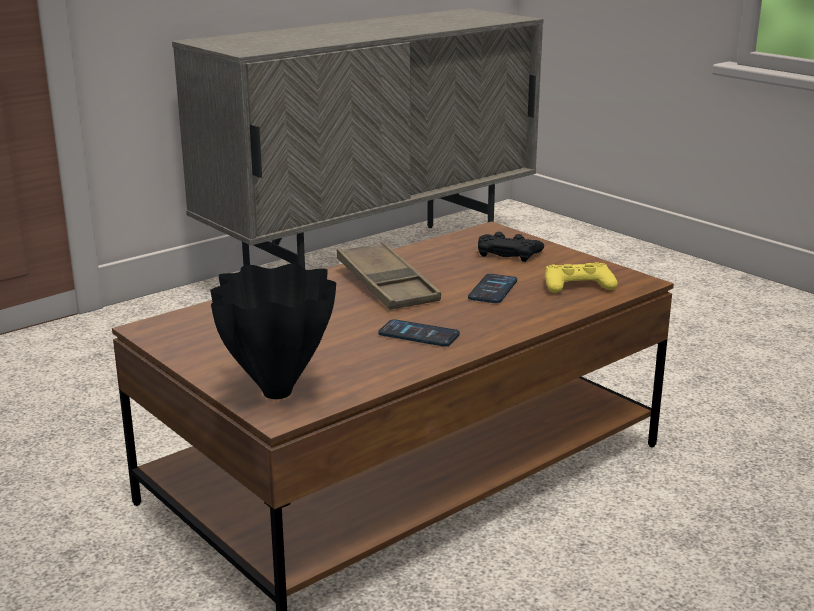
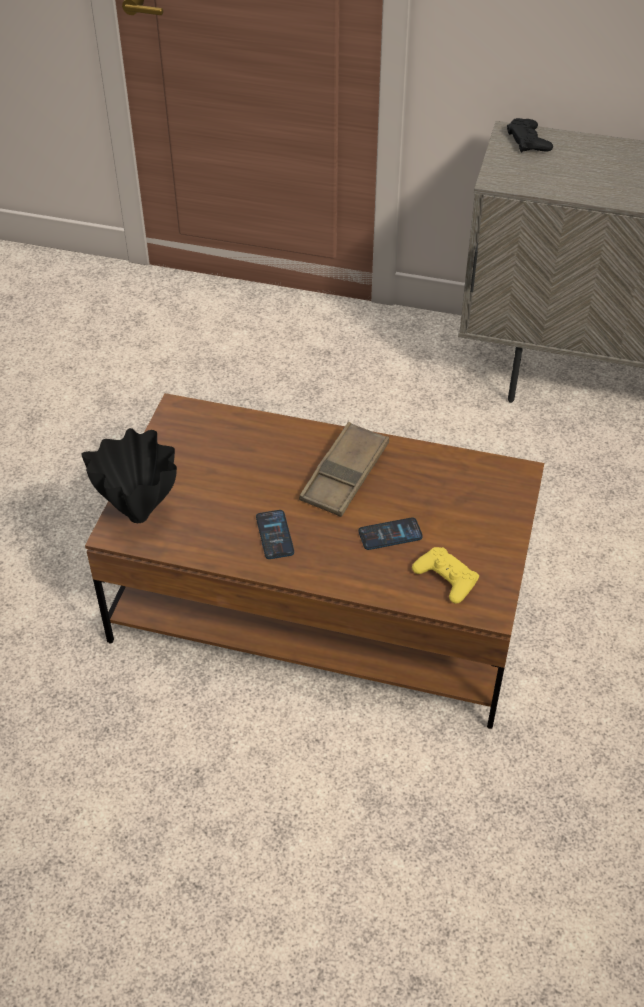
camera: 55 degrees right, 25 degrees up
(508, 253) = (476, 508): black game controller -> black game controller (528, 141)

